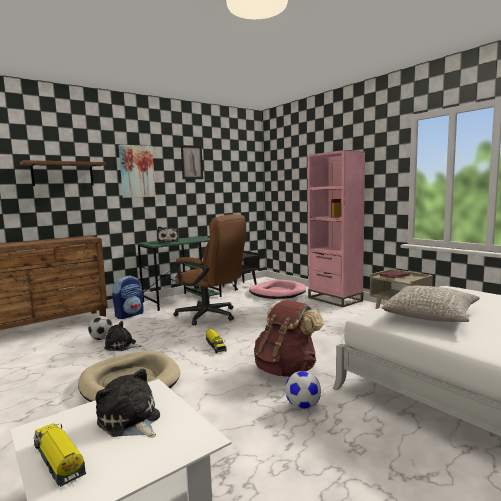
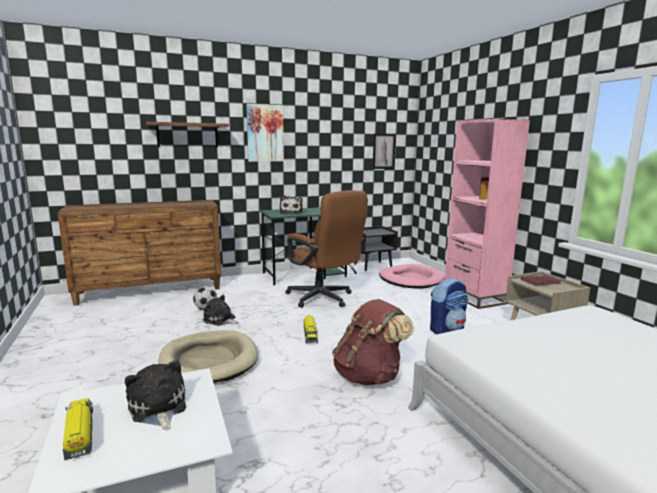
camera: 15 degrees right, 5 degrees up
(129, 315) = (244, 286): backpack -> backpack (446, 329)
(192, 162) = (328, 123): picture -> picture (383, 151)
(303, 406) = (363, 422): football -> none
(430, 316) = (534, 347): grey pillow -> none

